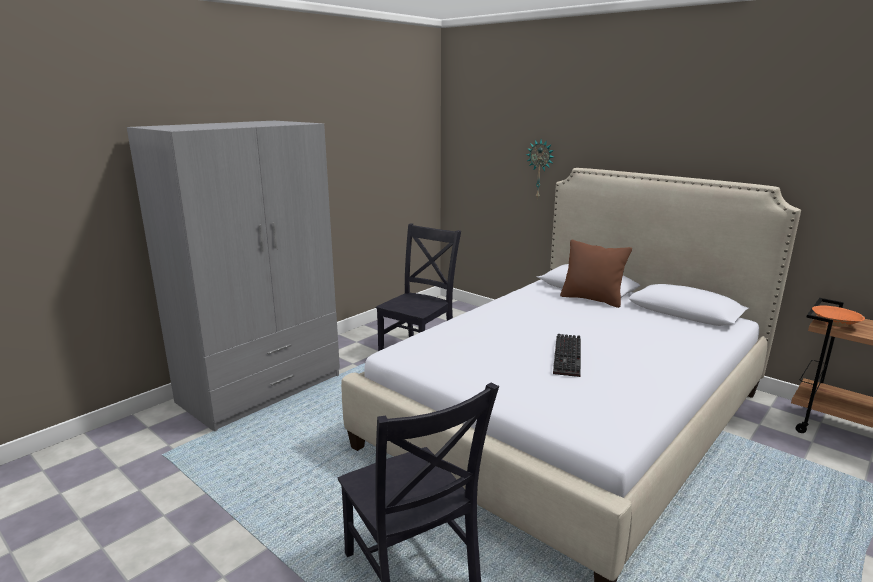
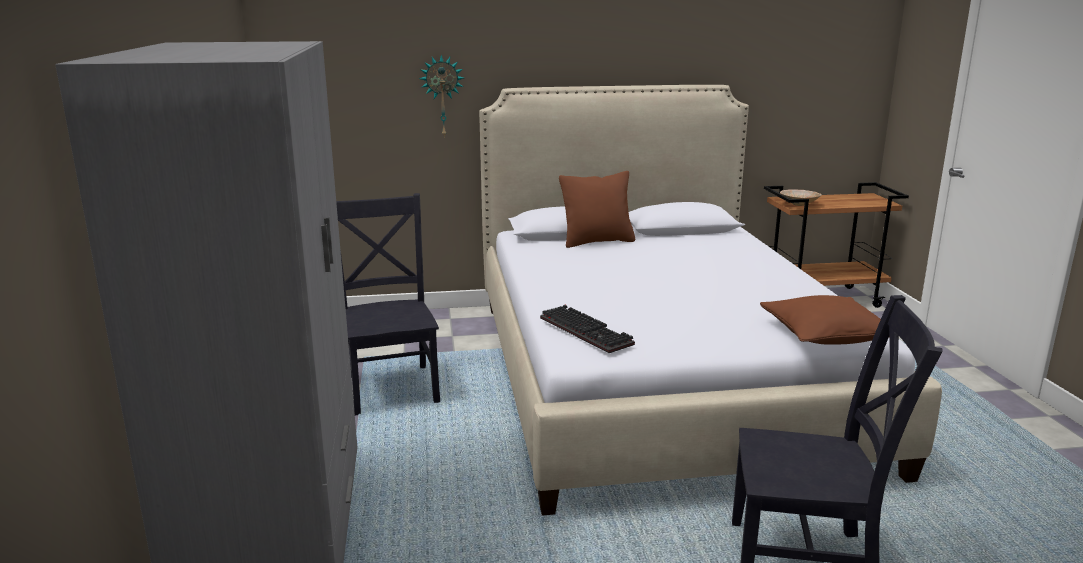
camera: 50 degrees left, 0 degrees up
(569, 357) = (709, 293): keyboard -> keyboard (588, 331)
(571, 420) = (825, 335): none -> brown pillow
(835, 324) = (799, 204): orange bowl -> beige bowl

